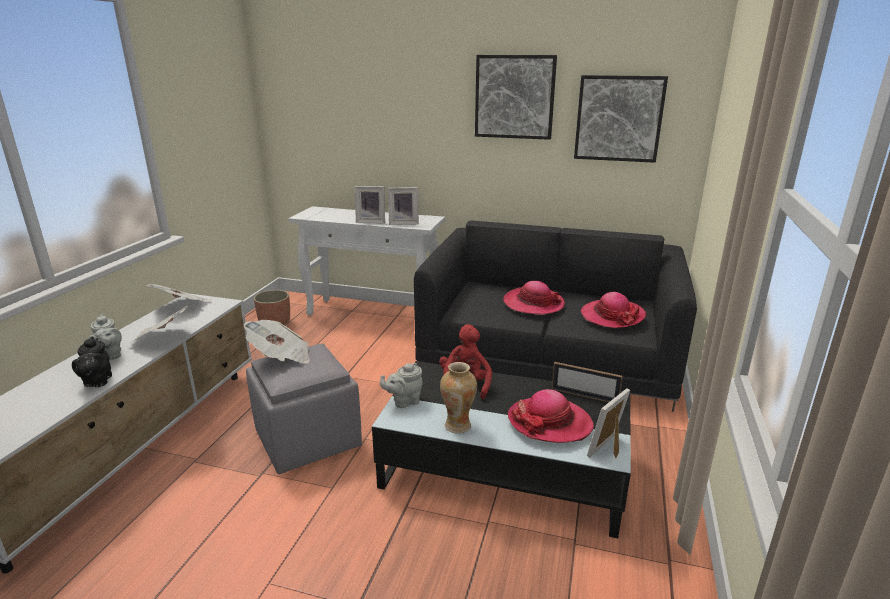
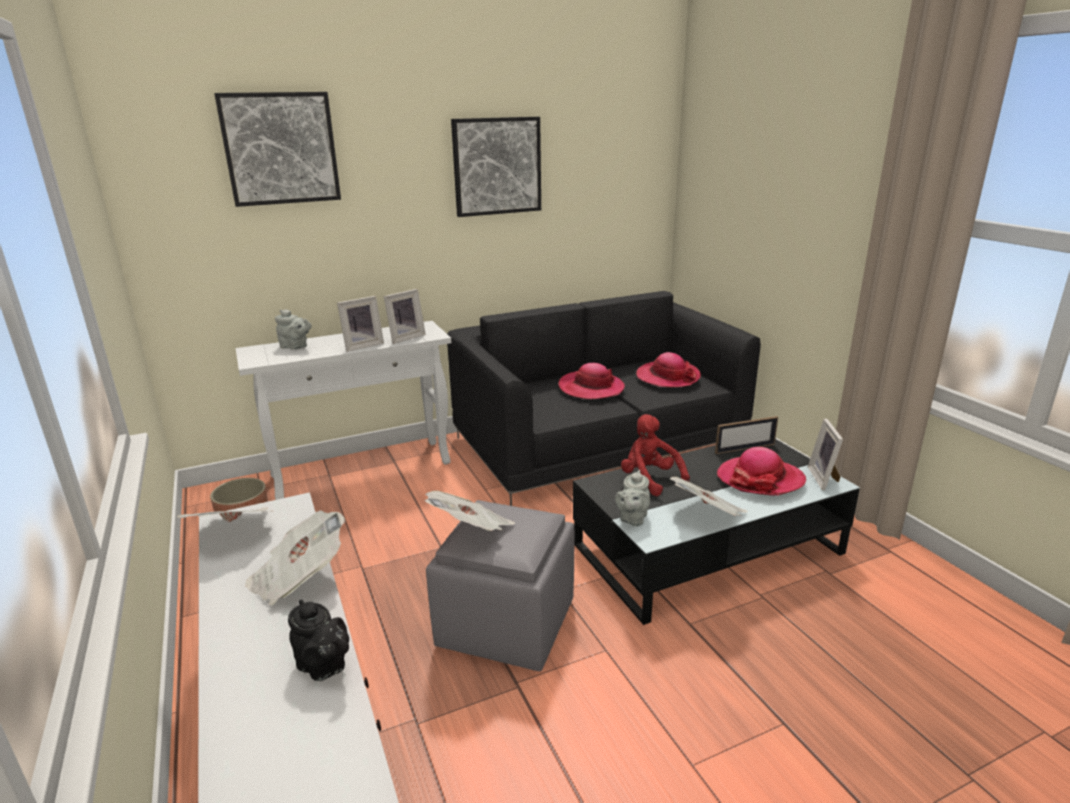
camera: 40 degrees left, 0 degrees up
(109, 356) = (266, 633): grey teapot -> grey teapot (295, 347)
(458, 425) = (708, 515): vase -> newspaper
(618, 118) = (600, 180): picture -> picture (280, 149)

